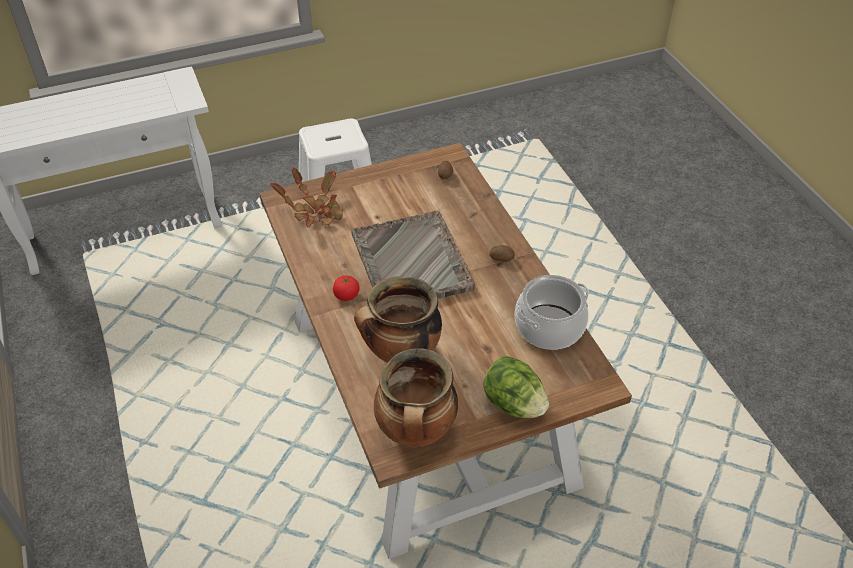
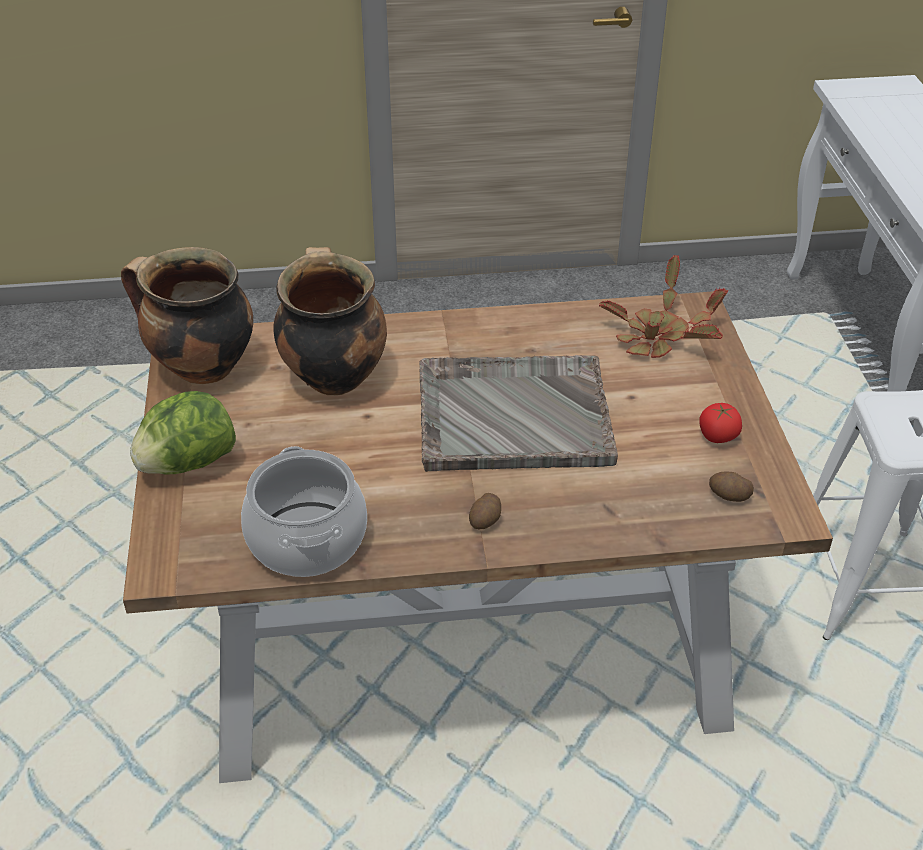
camera: 105 degrees right, 5 degrees down
(346, 295) = (467, 344): tomato -> tomato (717, 436)

